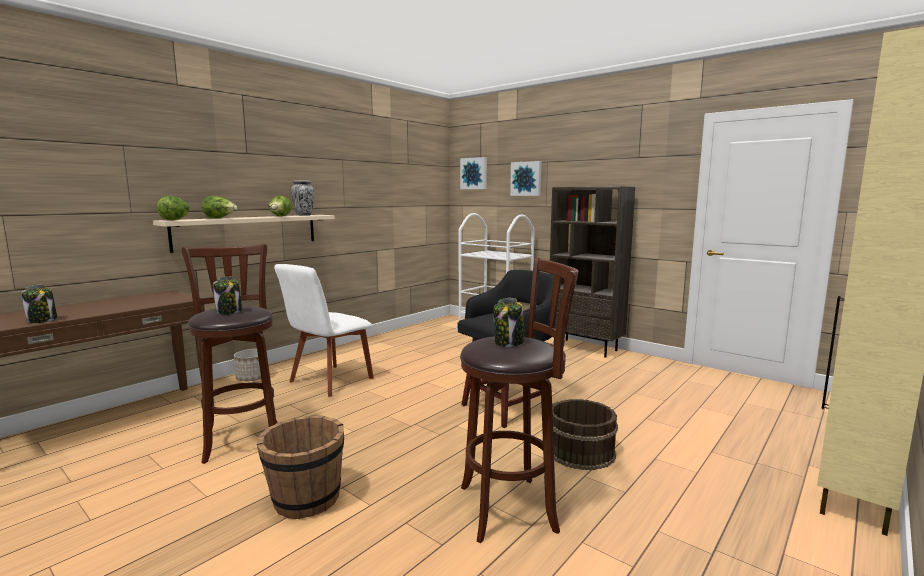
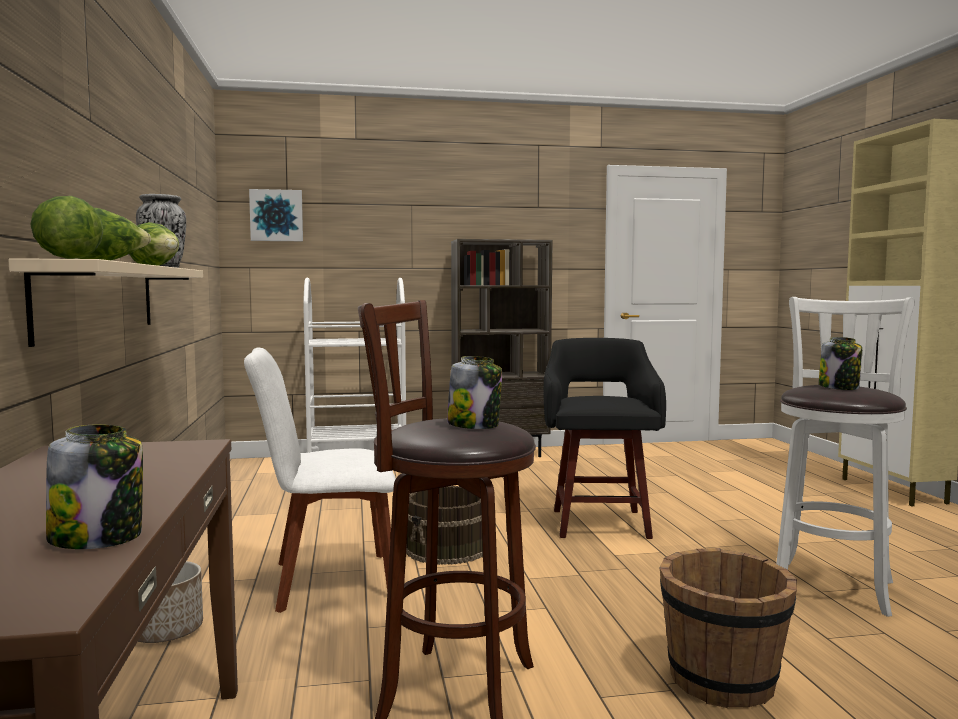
camera: 50 degrees left, 5 degrees down
(328, 381) = (326, 581): white chair -> white chair turned 90 degrees clockwise
(513, 507) = (832, 584): brown stool -> white stool
(526, 178) = (378, 227): picture -> none
(580, 452) = (746, 530): brown bucket -> brown bucket (447, 549)

